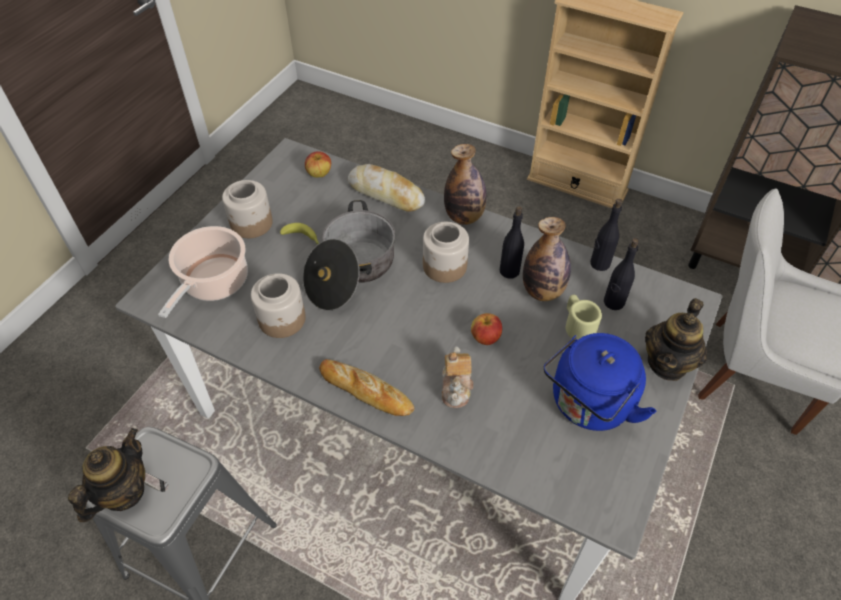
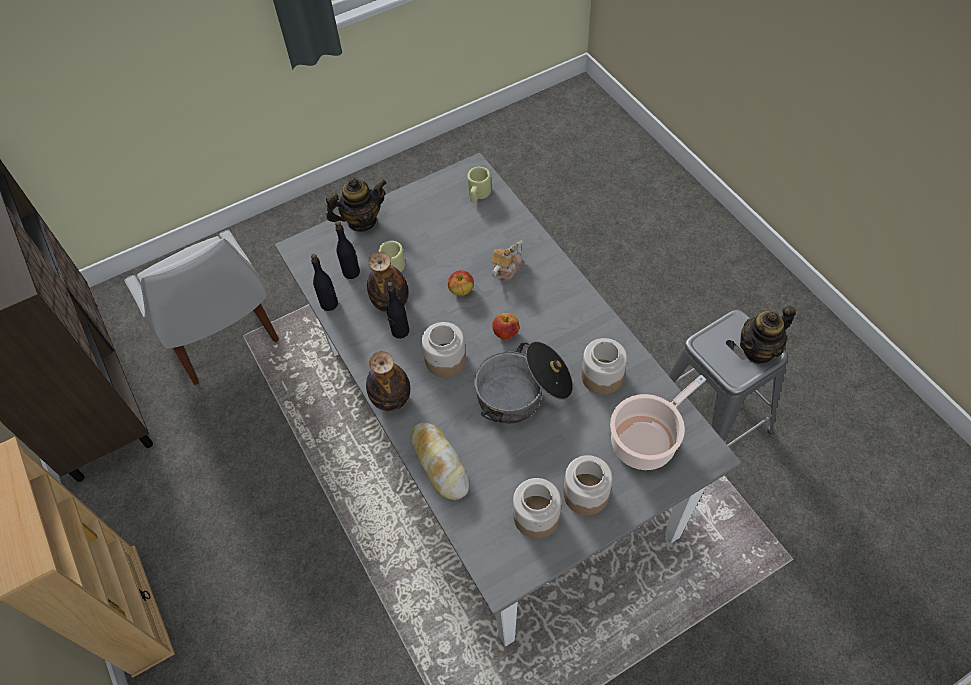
camera: 145 degrees left, 5 degrees up
(284, 194) = (537, 516): none -> jar
(303, 238) = (546, 450): banana -> none
(319, 174) = (487, 527): apple -> apple (506, 333)
(366, 391) = (568, 293): bread -> none
(572, 475) = (478, 194): none -> beige mug
(588, 405) = (434, 222): blue kettle -> none

